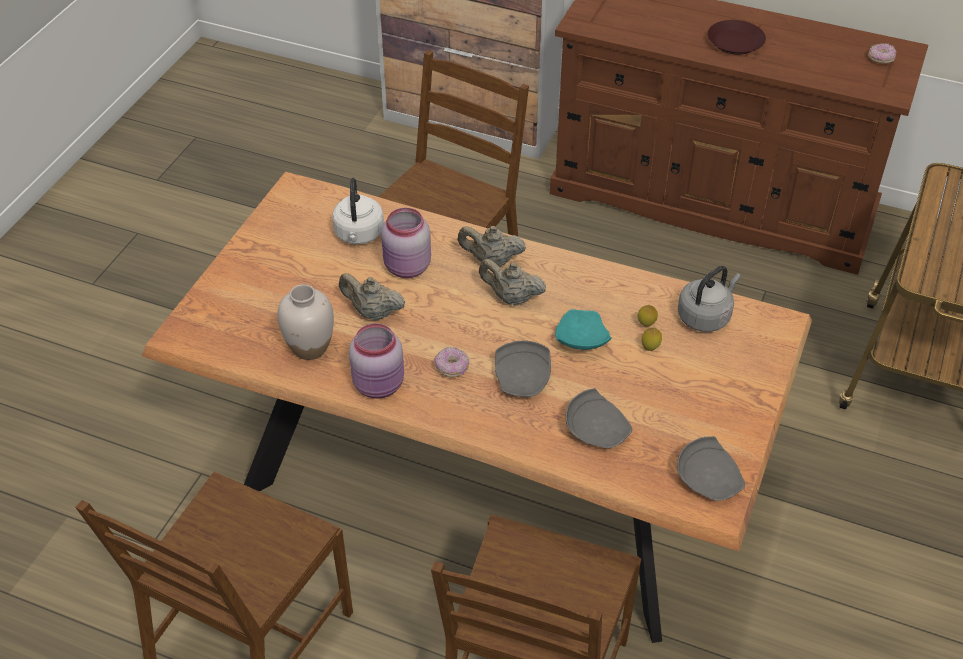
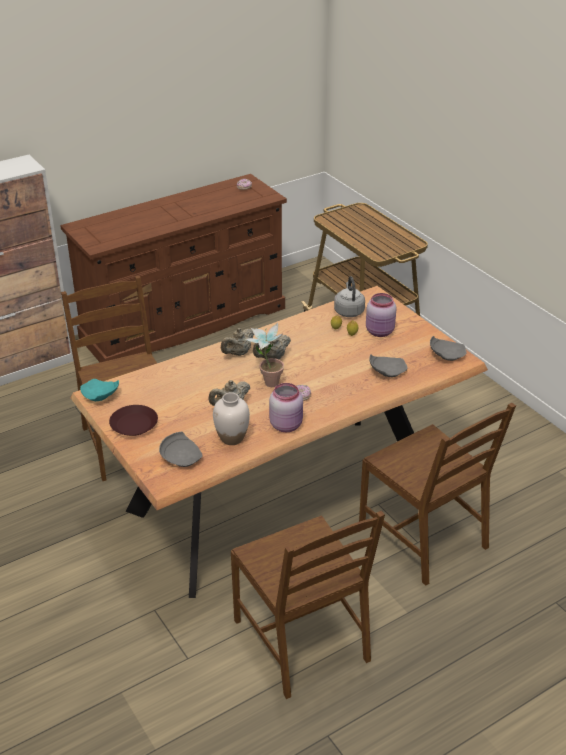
camera: 55 degrees left, 10 degrees down
(359, 235) = (163, 387): white kettle -> none
(407, 268) = (210, 381): pink jar -> pink jar (380, 332)
(456, 319) = (267, 381): none -> potted plant
(523, 379) = (332, 378): grey plate -> grey plate (182, 457)
(580, 340) = (325, 351): turquoise plate -> turquoise plate (100, 396)
(734, 42) = (178, 214): brown plate -> brown plate (133, 425)

